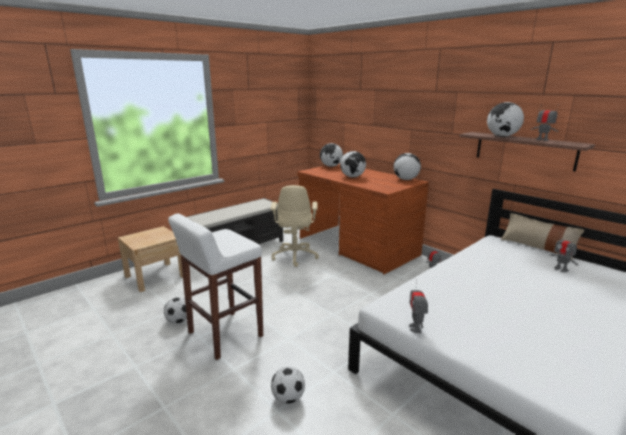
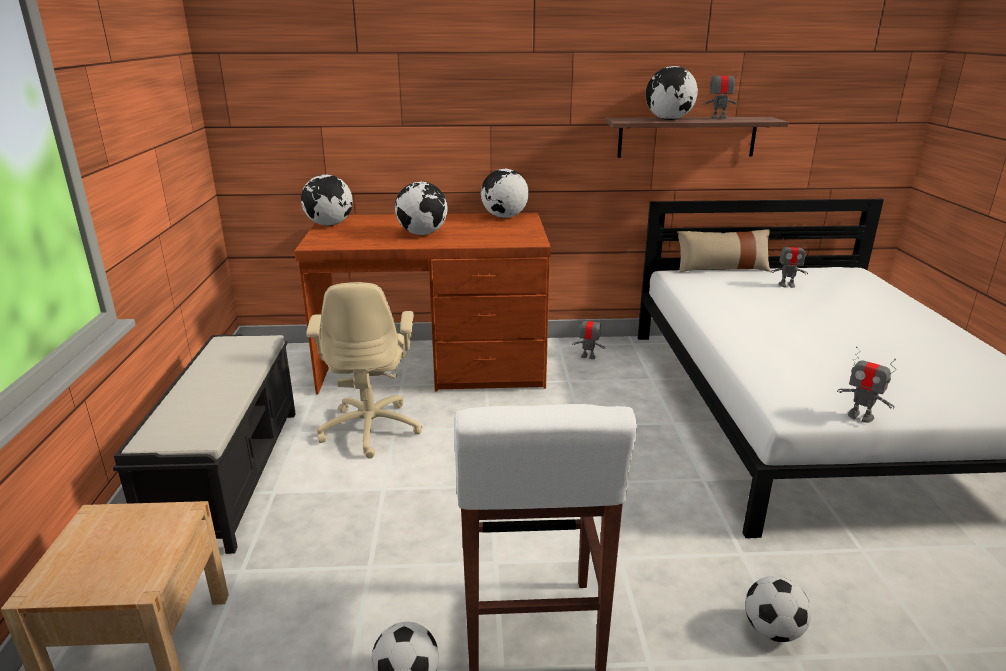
camera: 50 degrees left, 5 degrees up
(295, 256) = (371, 428): beige office chair -> beige office chair turned 45 degrees clockwise

